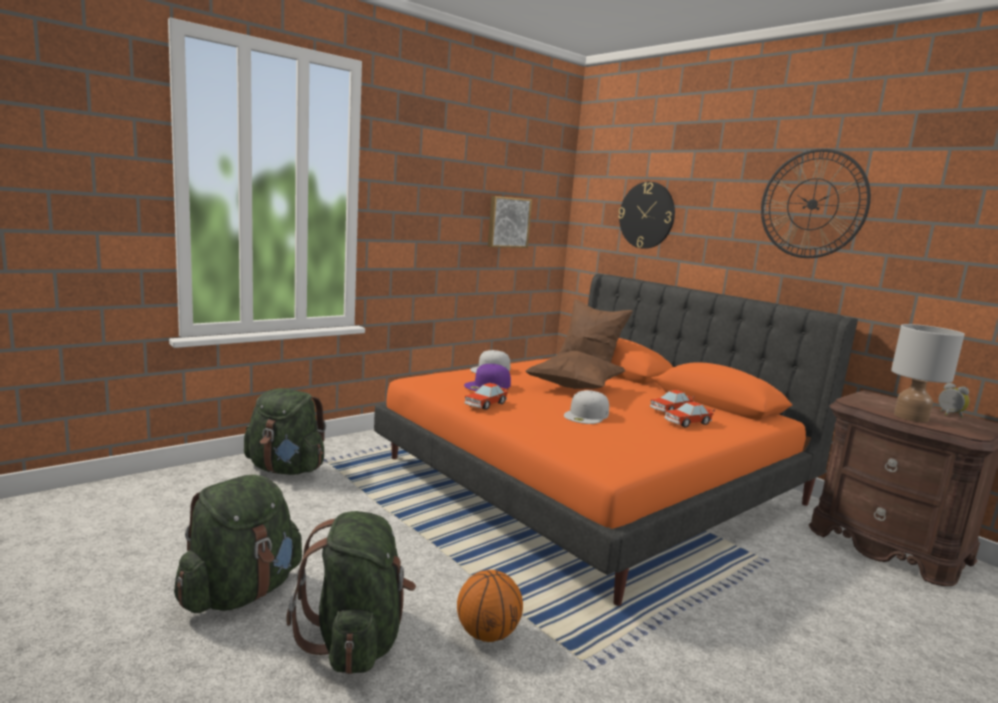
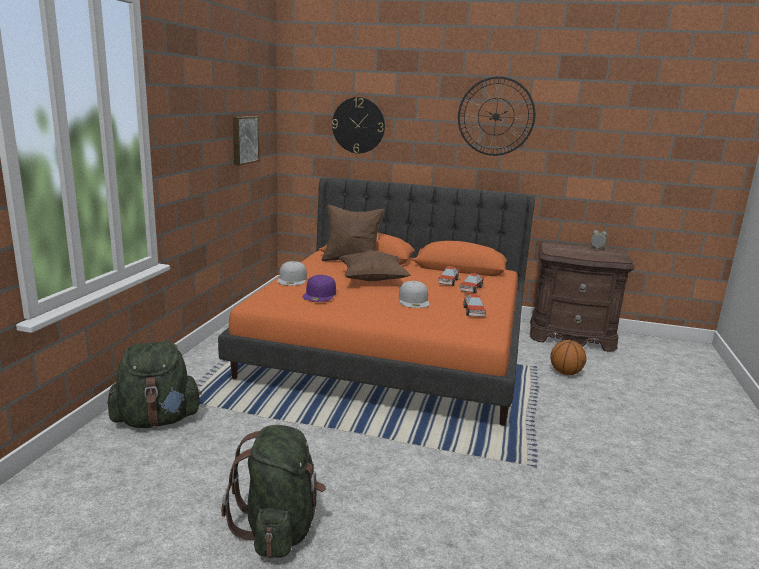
camera: 35 degrees left, 5 degrees up
(356, 640) = (401, 518): green backpack -> none
(485, 404) = (343, 311): toy car -> toy car (473, 312)
(487, 634) = (464, 475): basketball -> basketball (565, 373)
(911, 417) = (588, 256): grey table lamp -> none

